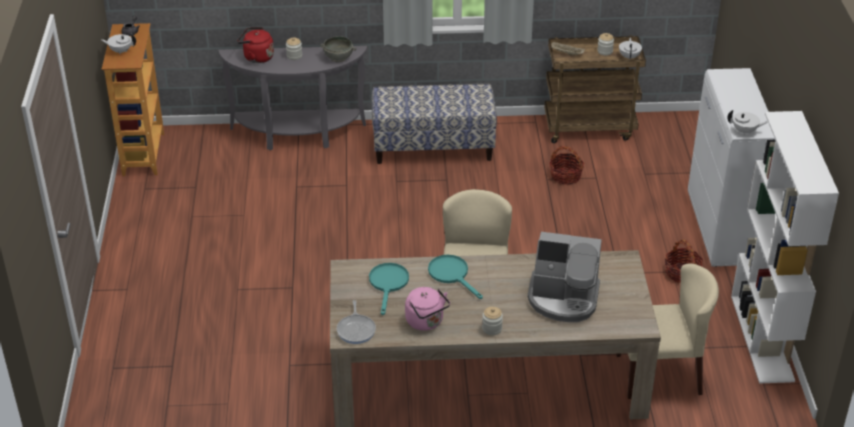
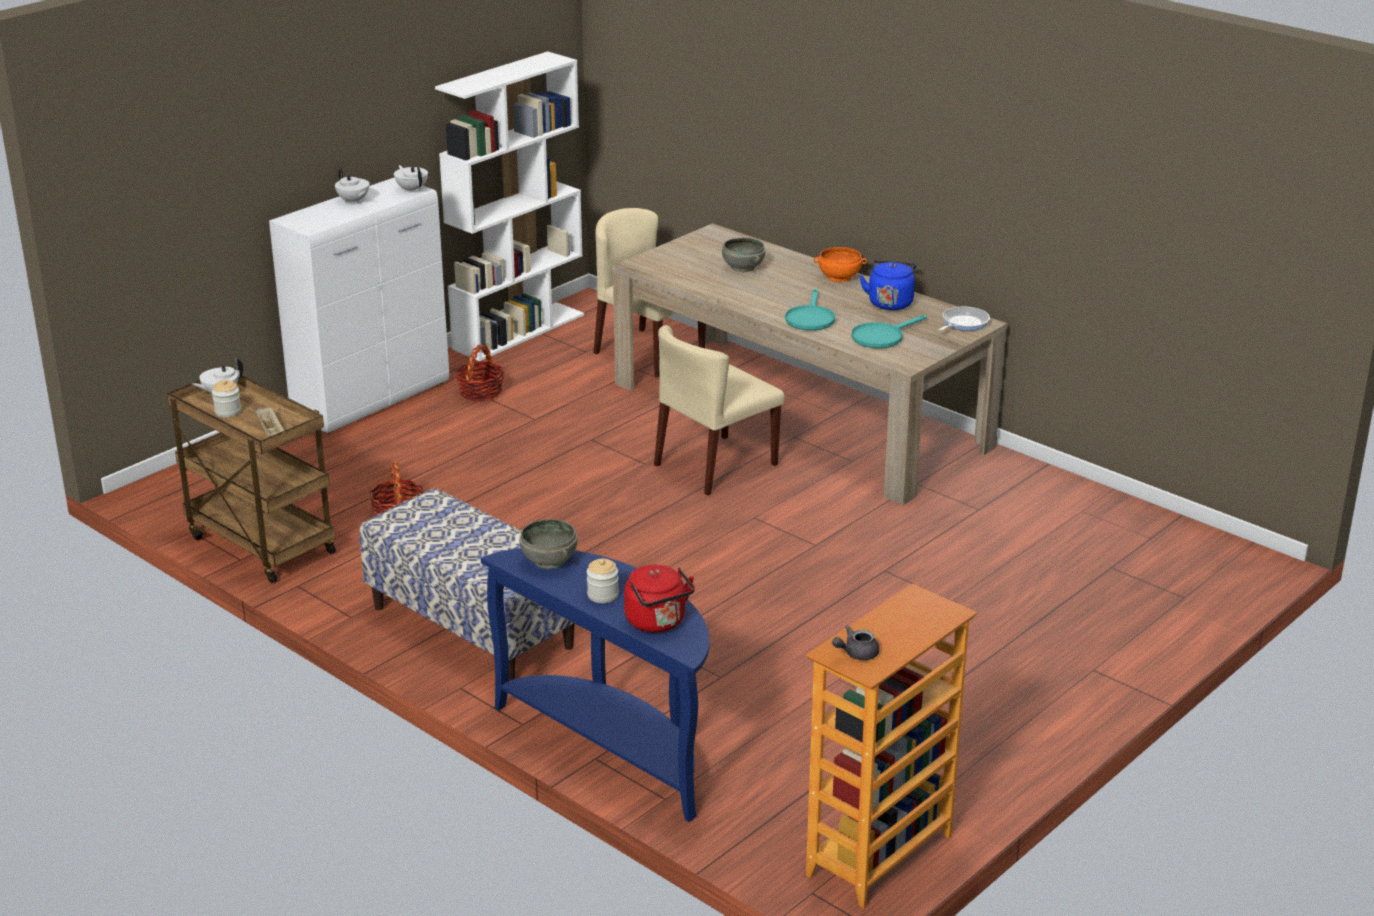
camera: 135 degrees left, 10 degrees down
(120, 51) = (913, 626): white teapot -> white teapot (353, 201)
(297, 136) = (614, 747): grey console table -> blue console table
(426, 322) = (890, 302): pink kettle -> blue kettle
(492, 328) = (839, 277): jar -> orange bowl
(563, 299) = (742, 267): coffee machine -> grey bowl

